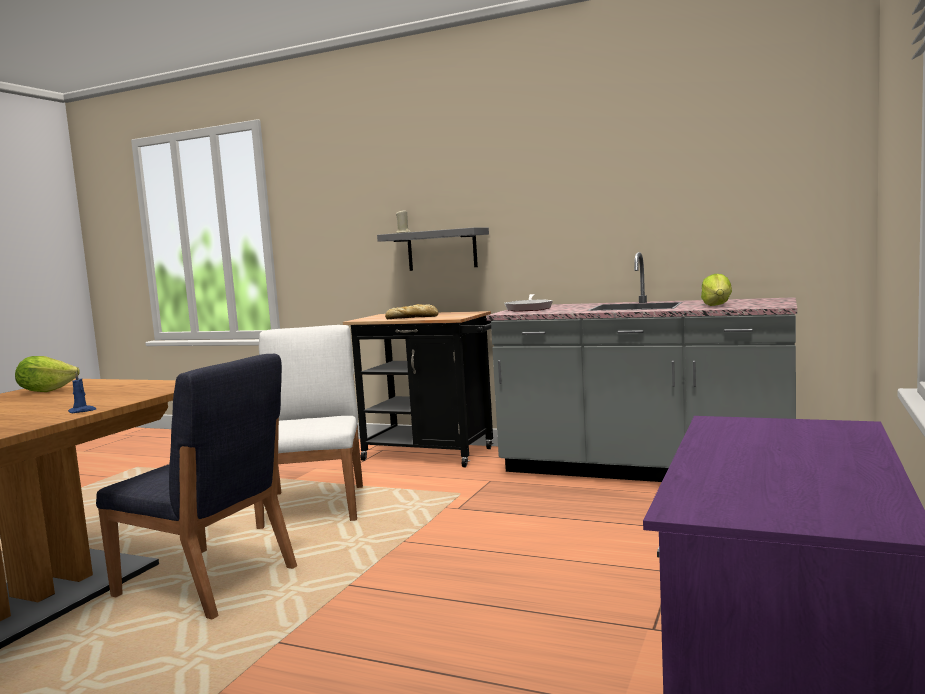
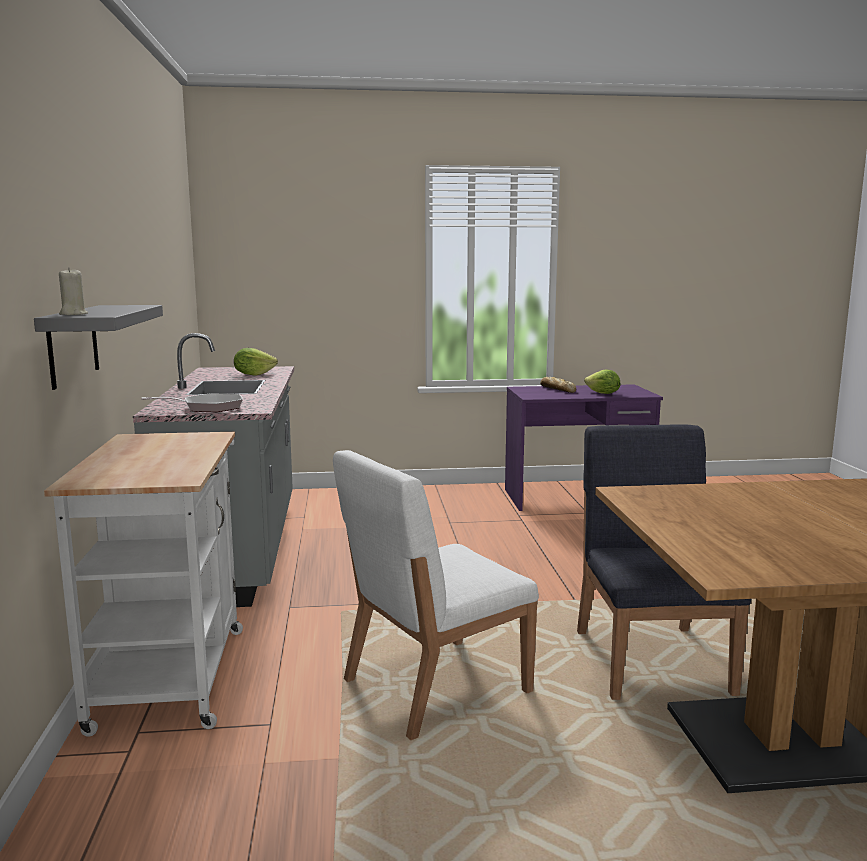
camera: 120 degrees left, 5 degrees up
(46, 391) = (775, 552): lettuce -> lettuce (603, 394)
(82, 411) = (768, 487): blue candle -> none
(413, 317) = (183, 453): bread -> bread (557, 389)
(436, 454) = (172, 670): black cart -> white cart

